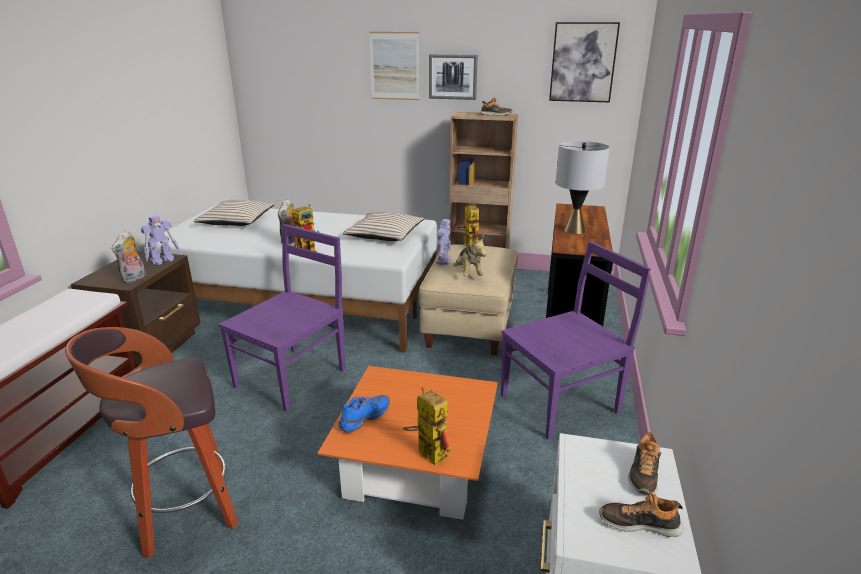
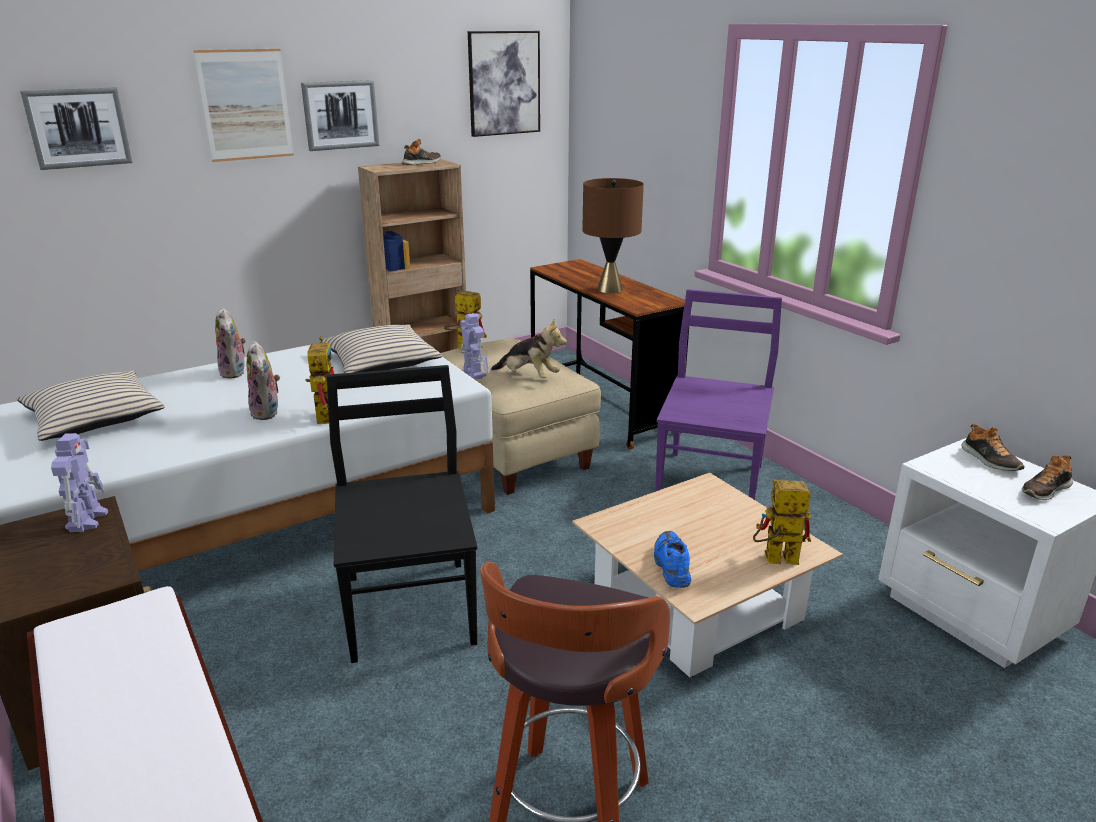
camera: 45 degrees left, 0 degrees up
(134, 278) = (103, 563): plush toy -> plush toy (235, 372)
(293, 376) = (410, 606): purple chair -> black chair
(308, 72) = (78, 128): none -> picture
(416, 466) = (696, 605): orange coffee table -> beige coffee table
(574, 230) = (610, 289): grey table lamp -> brown table lamp

